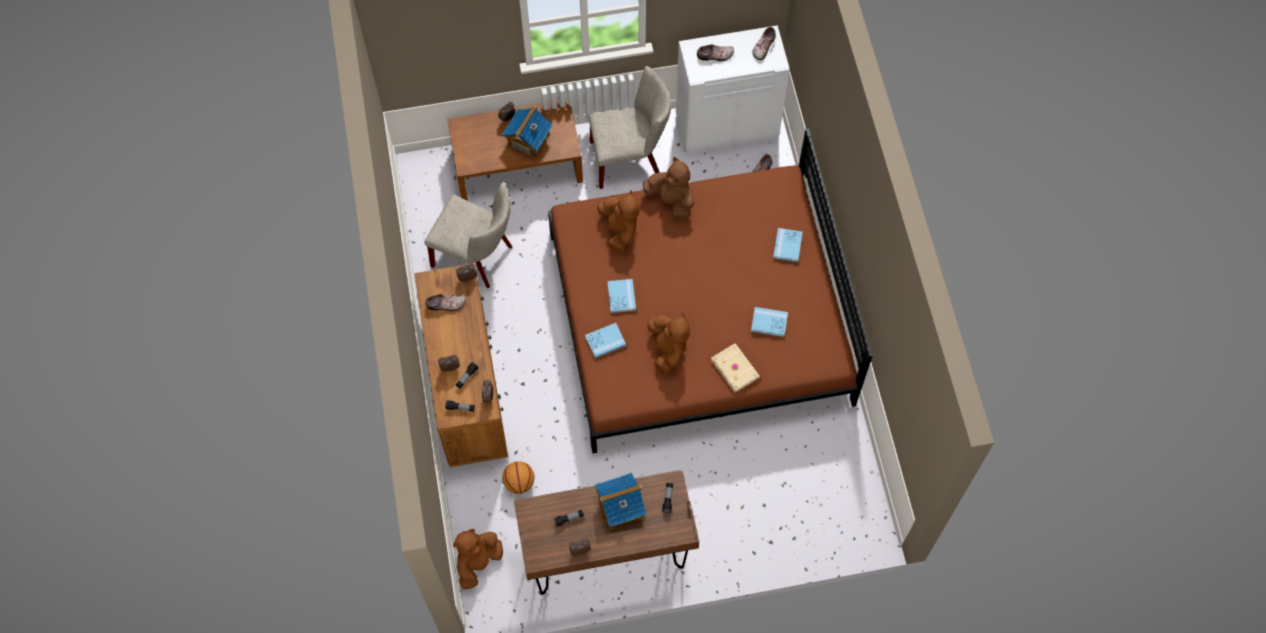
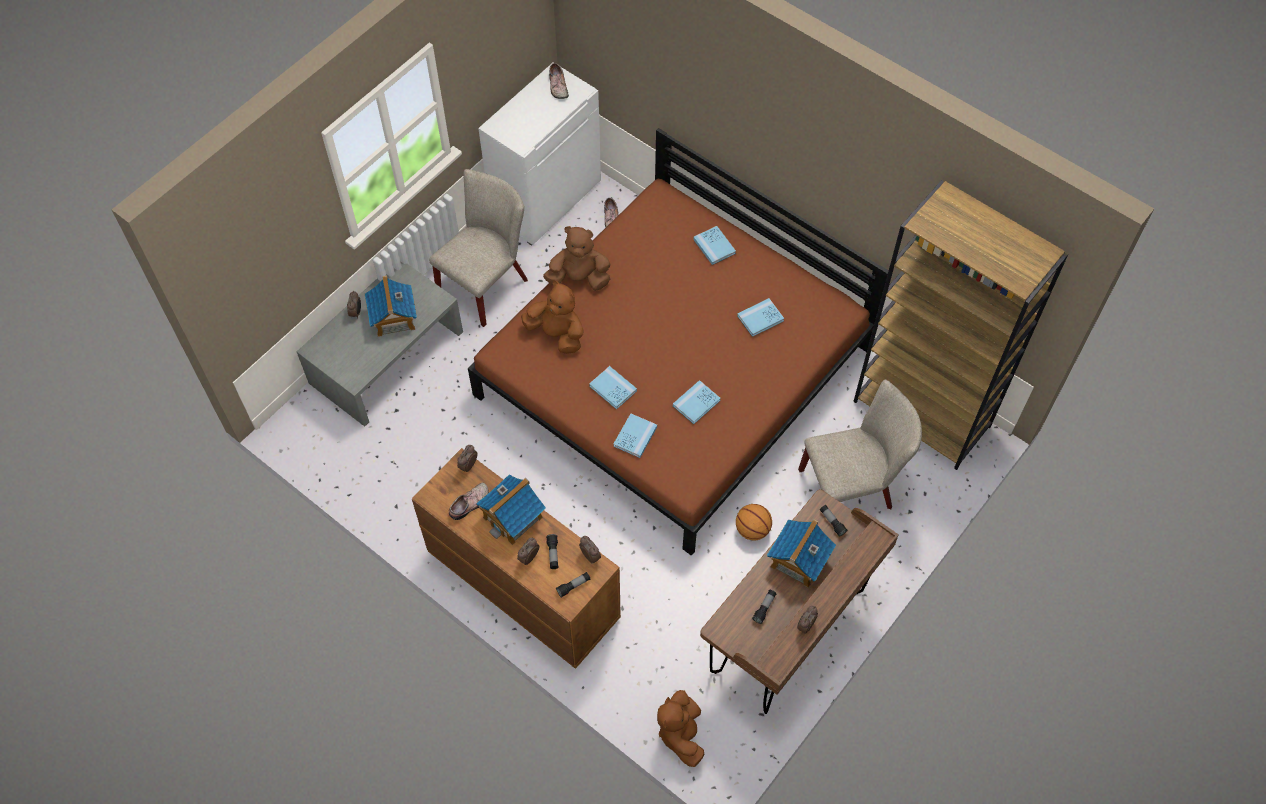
camera: 40 degrees left, 5 degrees down
(464, 334) = (513, 517): none -> toy house
(477, 257) = (424, 464): beige chair -> beige chair (851, 488)
(517, 164) = (387, 358): brown coffee table -> grey coffee table
(519, 482) = (650, 632): basketball -> basketball (752, 530)
(668, 349) = (696, 403): brown plush toy -> blue book
(715, 55) = (523, 119): shoe -> none
(735, 368) = (768, 376): beige book -> none
(848, 482) = (922, 414): none -> brown bookcase

